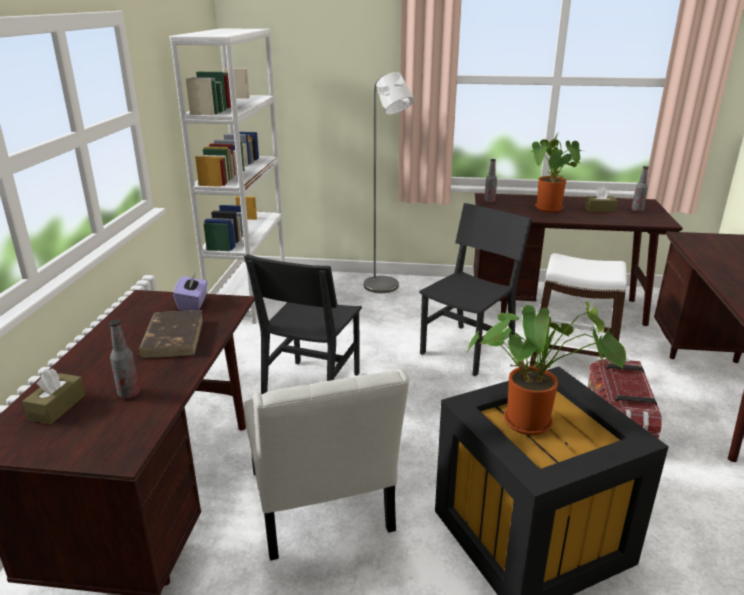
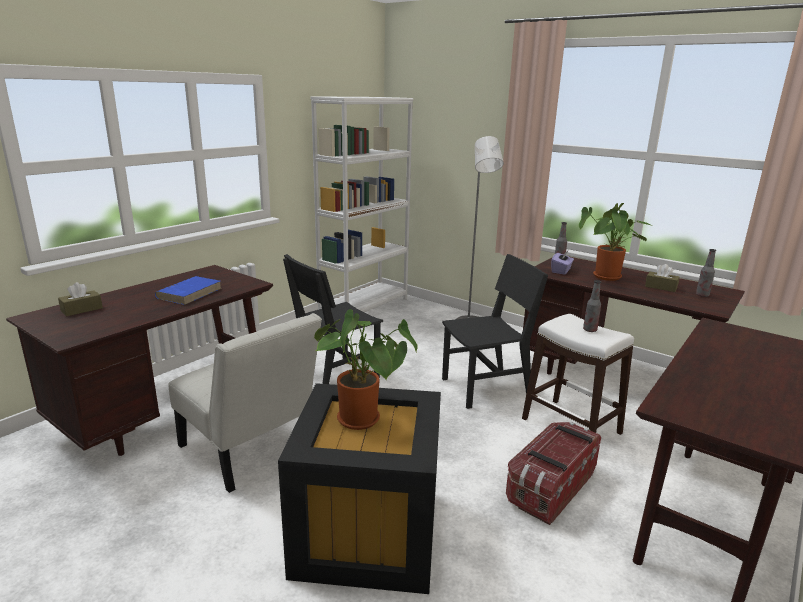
camera: 30 degrees right, 5 degrees down
(129, 394) = (121, 313): bottle -> bottle (590, 330)
(173, 337) = (190, 293): brown book -> blue book
(193, 303) = (231, 279): purple tissue box -> purple tissue box (561, 271)
(321, 507) = (250, 451): white chair -> white chair turned 60 degrees counterclockwise

